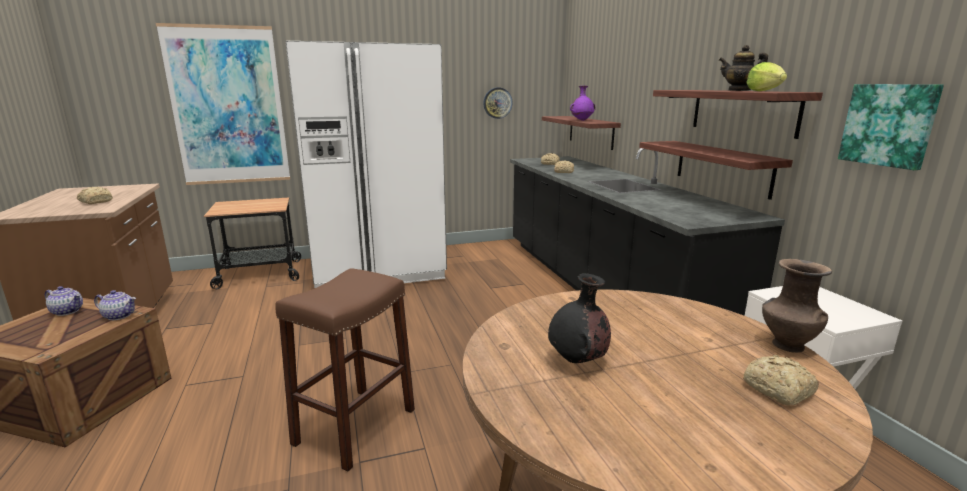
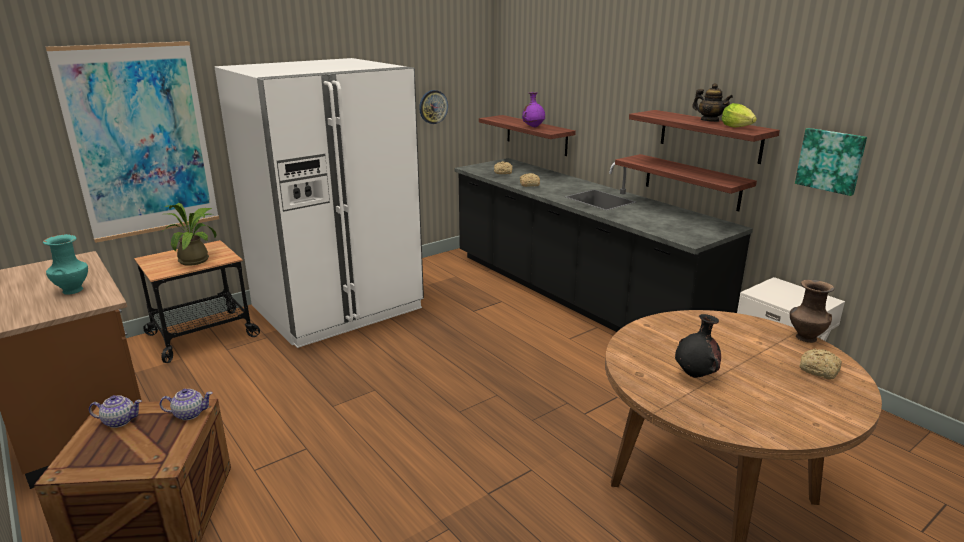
camera: 20 degrees left, 5 degrees up
(96, 202) = (73, 290): bread -> turquoise vase
(254, 207) = (197, 259): none -> potted plant
(355, 426) = (459, 467): brown stool -> none
(739, 90) = (709, 120): teapot -> teapot turned 150 degrees counterclockwise

